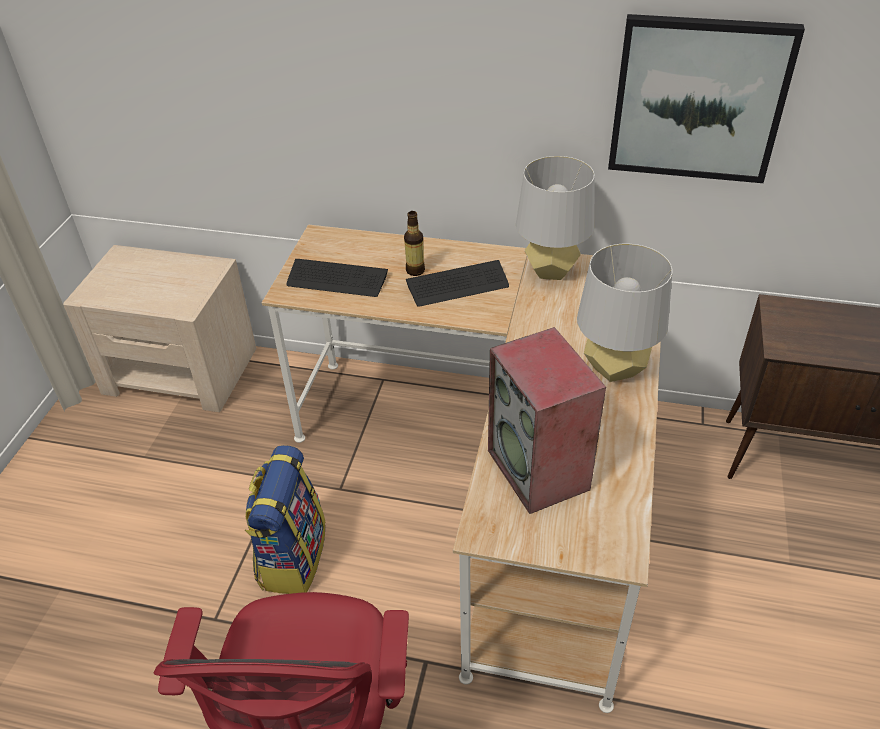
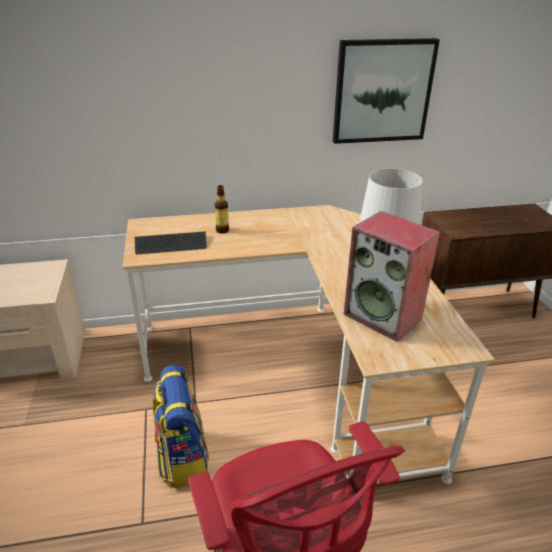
camera: 25 degrees left, 10 degrees down
(457, 285) = (256, 233): keyboard -> none
(551, 270) = (308, 216): grey table lamp -> none

